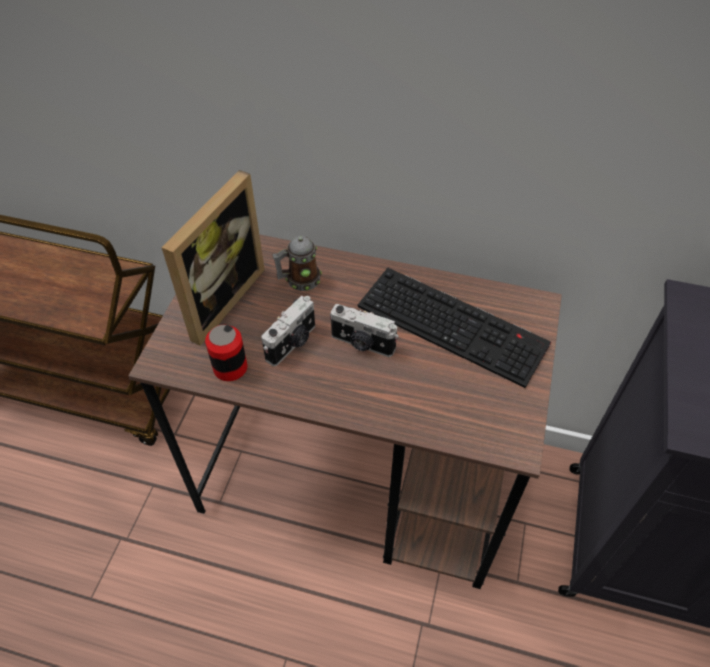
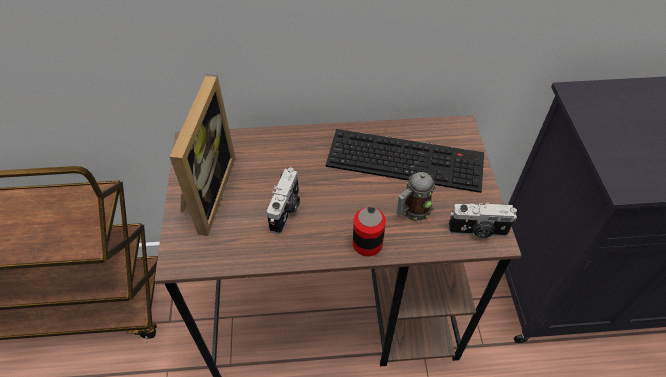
camera: 20 degrees left, 0 degrees up
(230, 368) = (243, 247): can -> can (367, 244)
(299, 280) = (268, 158): mug -> mug (412, 210)
(362, 344) = (343, 195): camera -> camera (478, 231)

